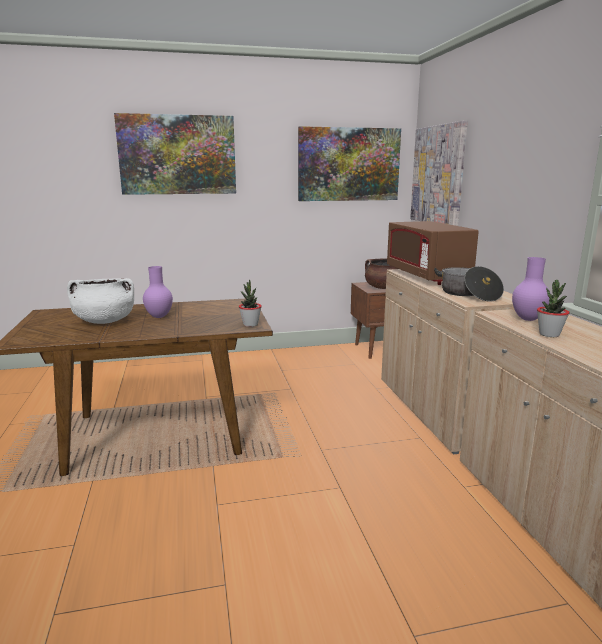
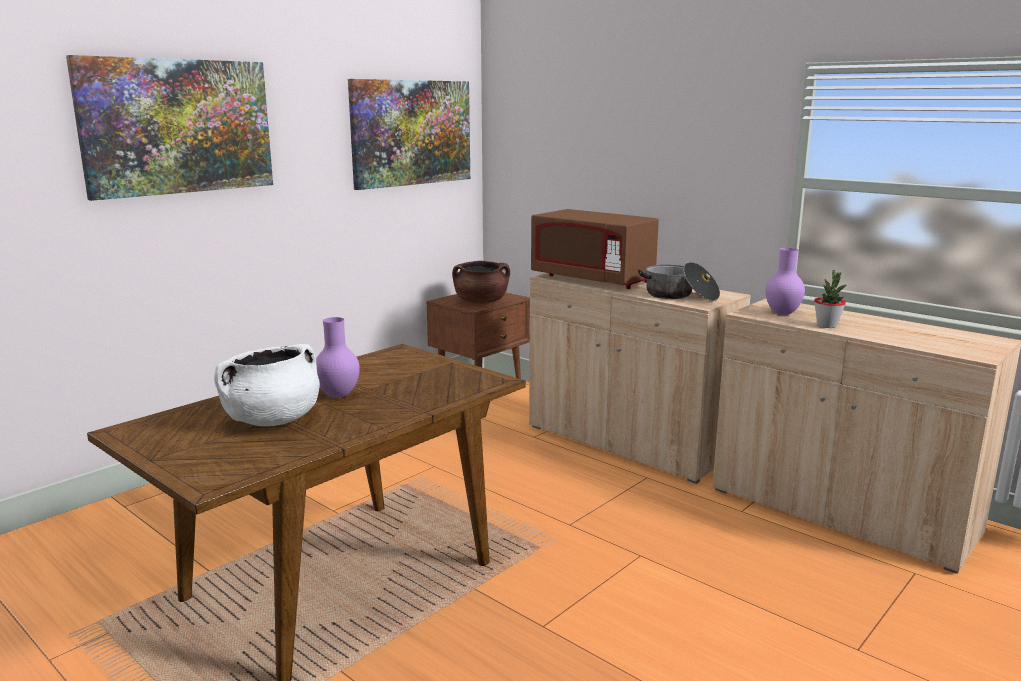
camera: 35 degrees left, 0 degrees up
(250, 324) = (484, 379): potted plant -> none
(438, 175) = (538, 146): picture -> none

